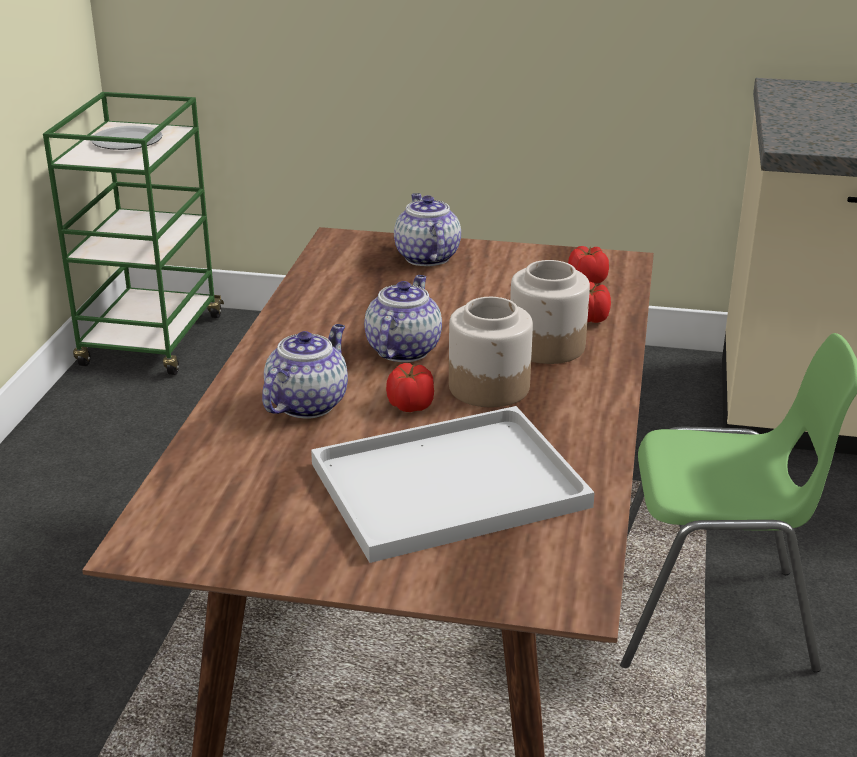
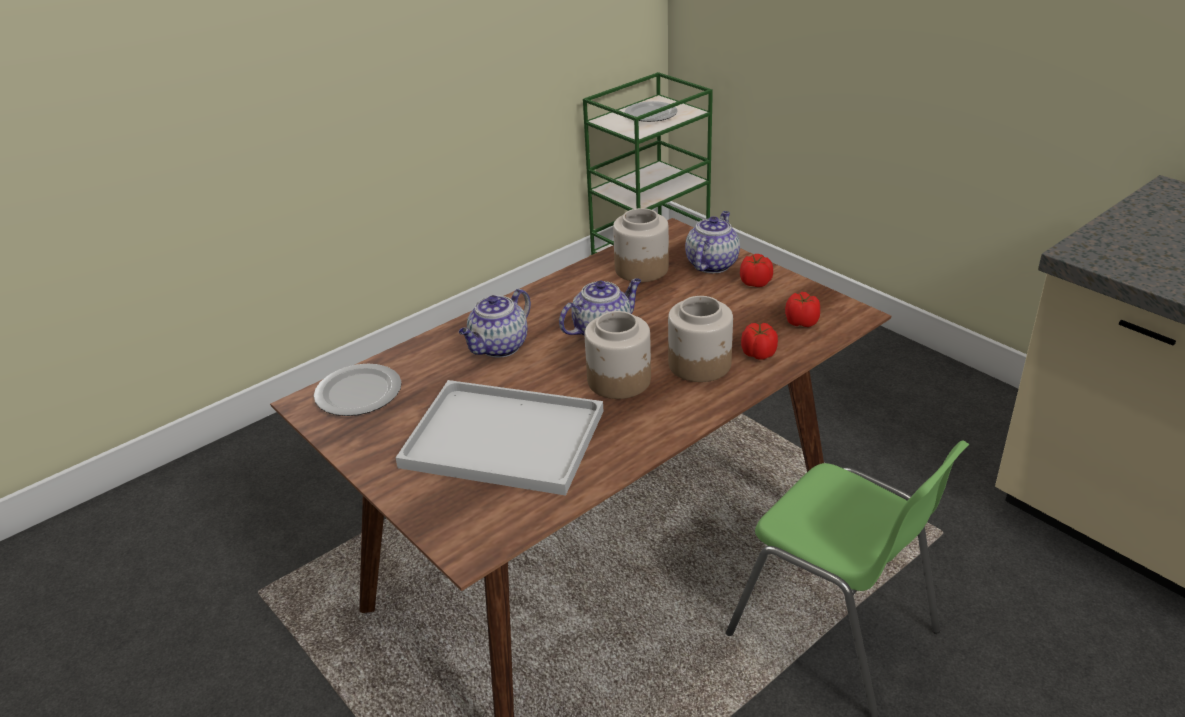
camera: 40 degrees right, 5 degrees up
(197, 509) = (360, 392): none -> plate
(307, 403) = (499, 347): teapot -> teapot turned 150 degrees clockwise
(357, 282) = (640, 269): none -> jar
(410, 406) = (553, 374): tomato -> tomato (754, 283)

